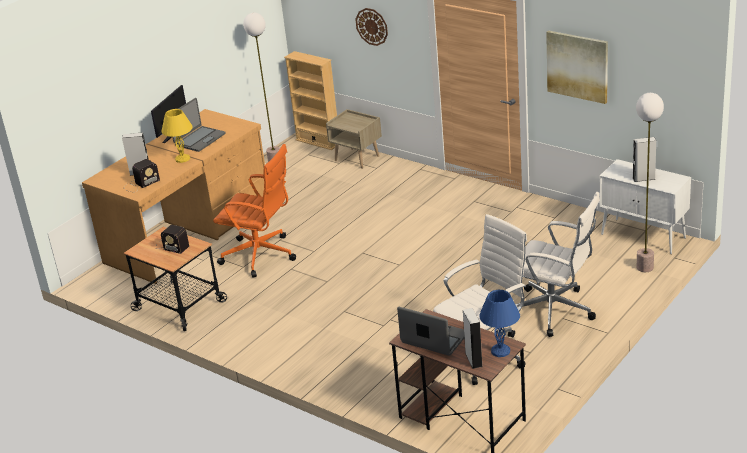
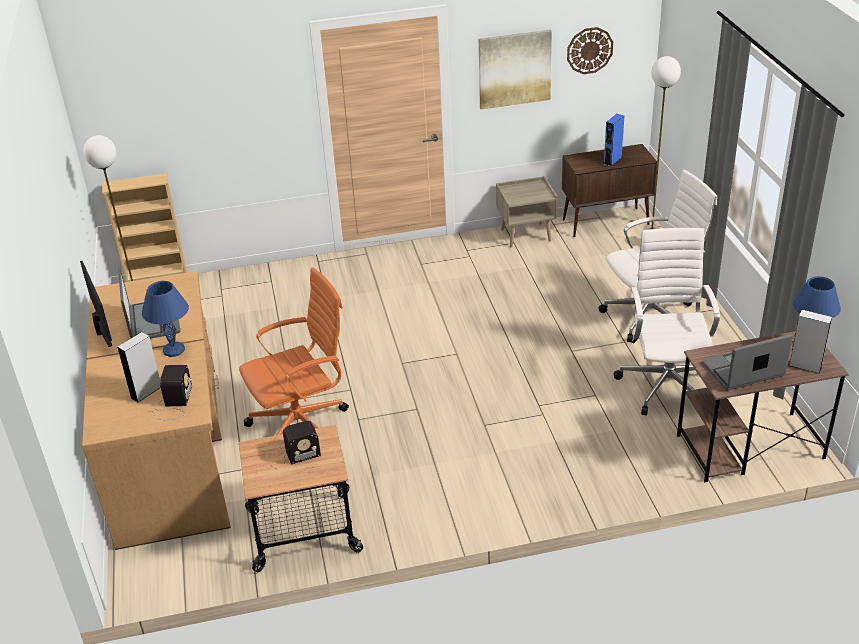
camera: 50 degrees left, 5 degrees up
(182, 159) = (174, 350): yellow table lamp -> blue table lamp
(357, 158) = (234, 282): beige nightstand -> beige nightstand (526, 234)
(372, 26) = (228, 109): wall clock -> wall clock (589, 50)
(643, 178) = (612, 160): grey speaker -> blue speaker
(644, 236) = (606, 222): white cabinet -> brown cabinet

